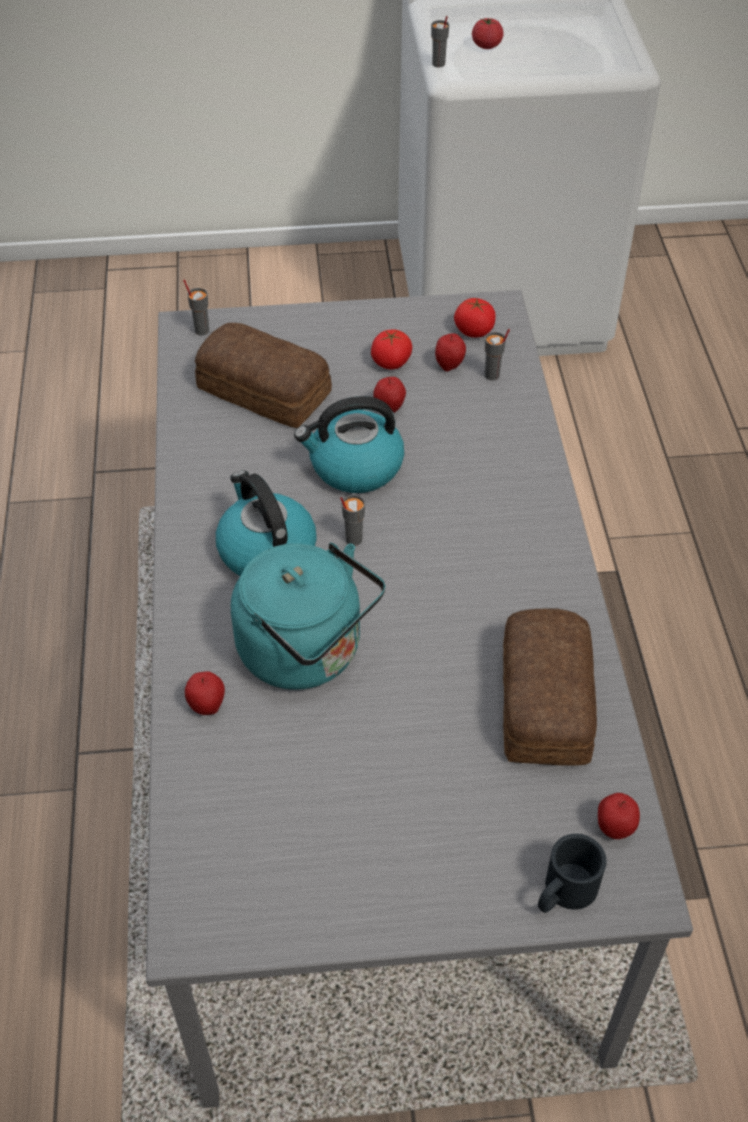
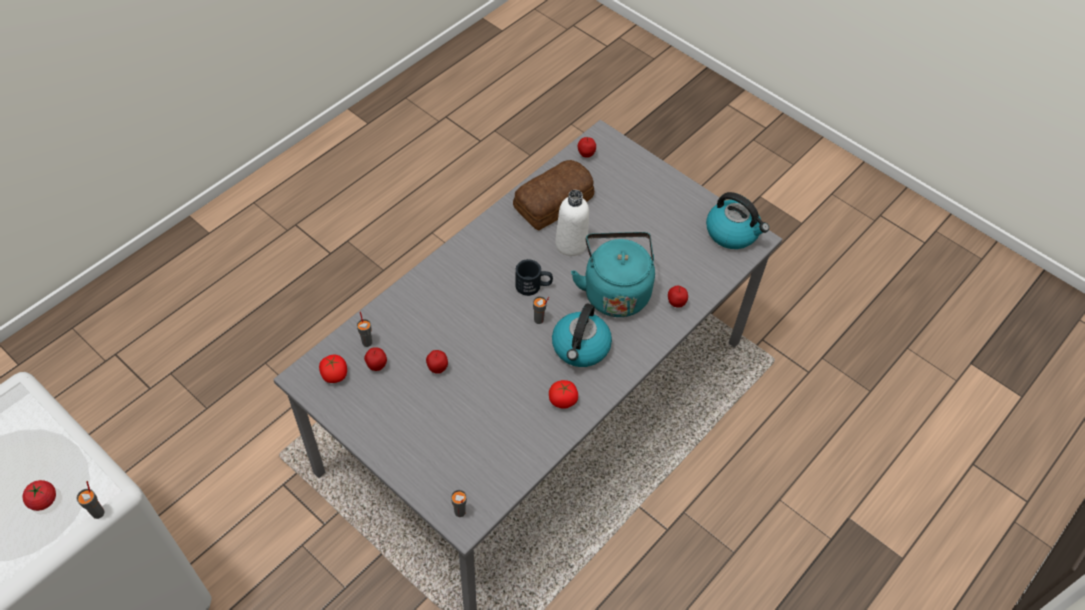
camera: 135 degrees left, 5 degrees up
(264, 392) = (479, 435): bread -> none
(354, 467) = (493, 353): kettle -> kettle (732, 232)
(391, 362) = (398, 394): tomato -> tomato (562, 400)
(442, 664) = (571, 244): none -> white bottle
(563, 893) = (625, 154): black mug -> black mug (533, 286)

